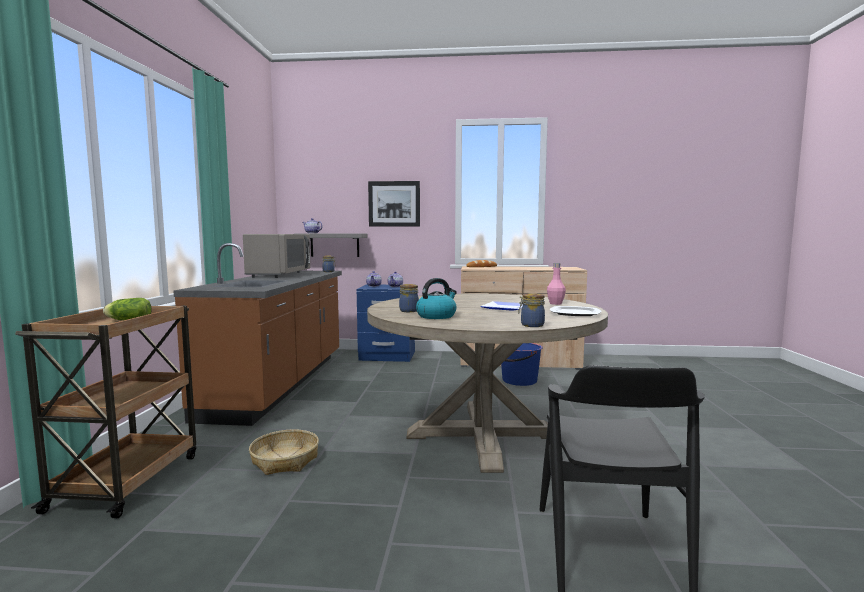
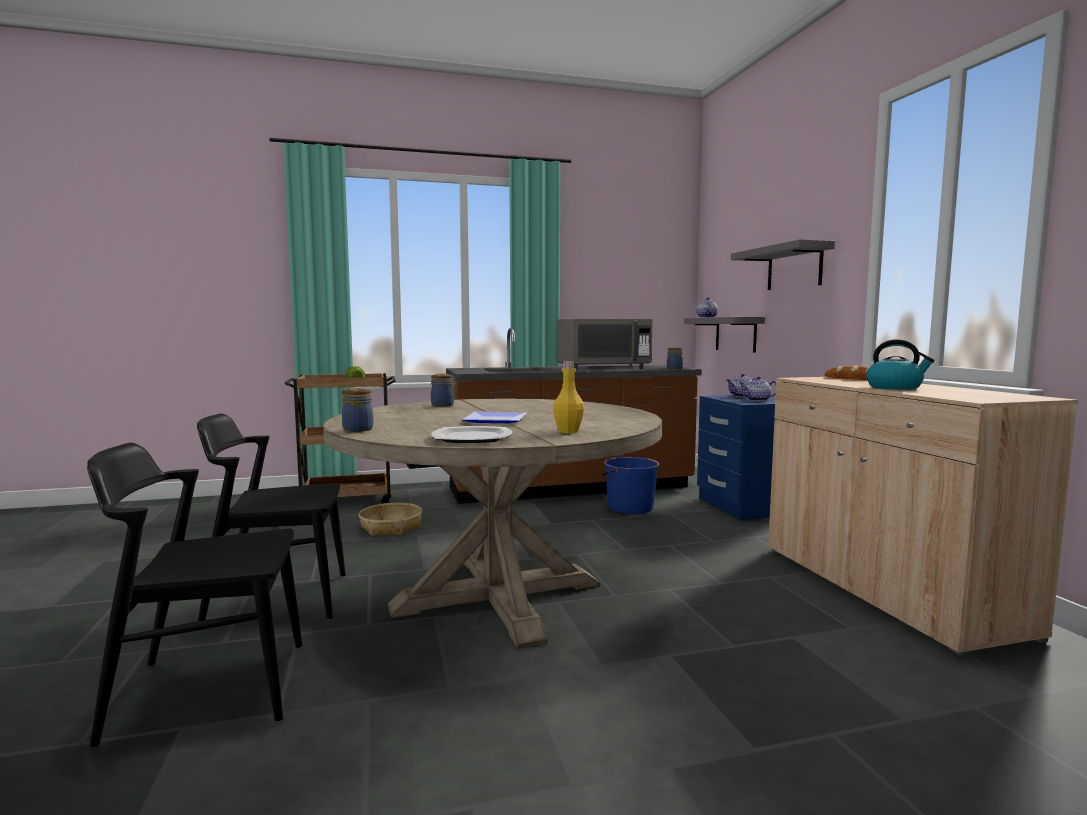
camera: 70 degrees right, 0 degrees up
(394, 204) = (794, 268): picture -> grey shelf
(436, 316) = (411, 411): kettle -> kettle (895, 387)
(439, 524) = (277, 600): none -> black chair
(519, 380) = (765, 598): blue bucket -> blue bucket (629, 507)
(555, 303) = (568, 431): pink bottle -> yellow bottle

